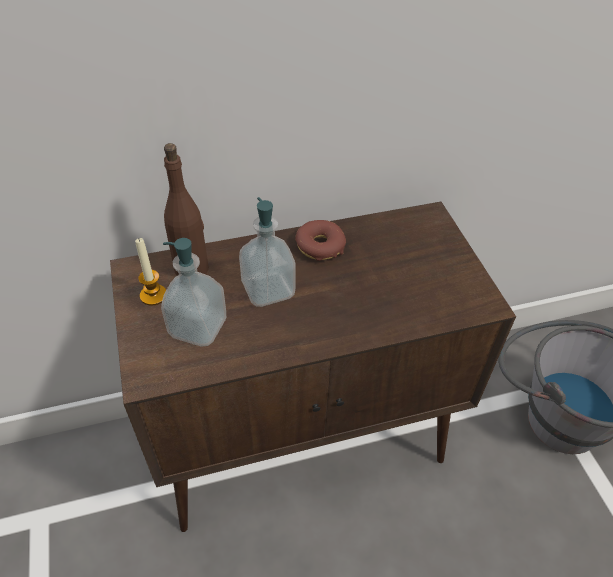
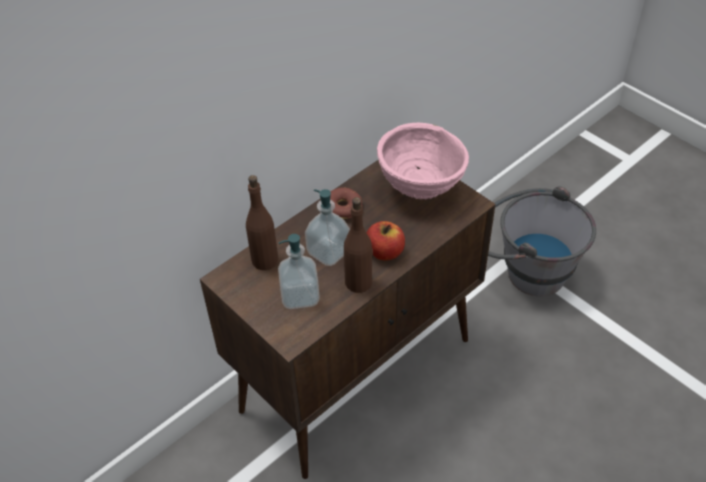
camera: 25 degrees left, 0 degrees up
(153, 295) = (252, 289): candle -> none
(278, 341) = (359, 282): none -> brown bottle
(334, 318) = (385, 252): none -> apple
(428, 260) = (420, 188): none -> pink bowl

